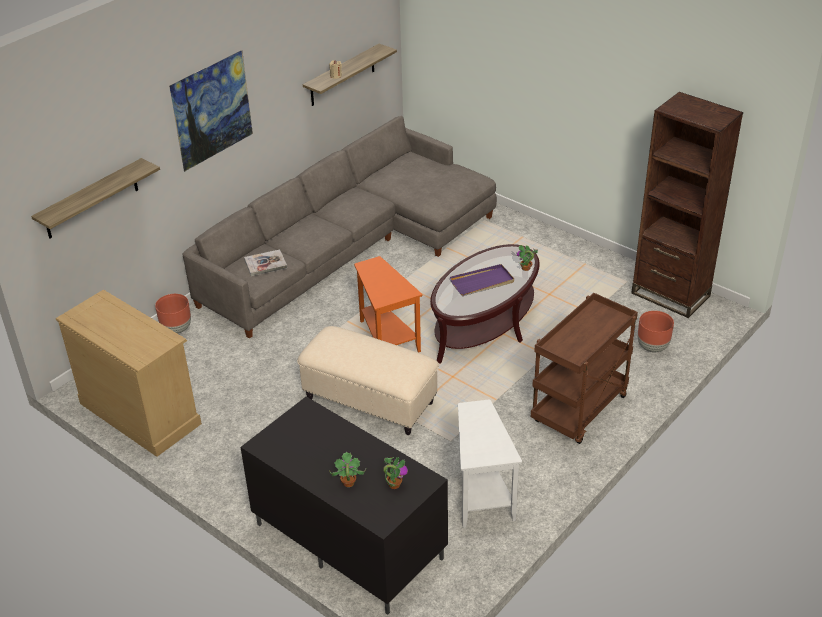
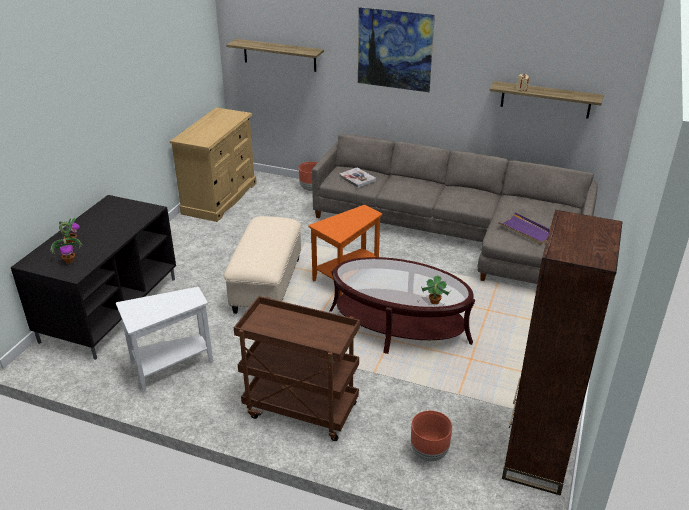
camera: 70 degrees right, 5 degrees down
(482, 282) = (396, 280): purple tray -> purple tray (527, 231)

